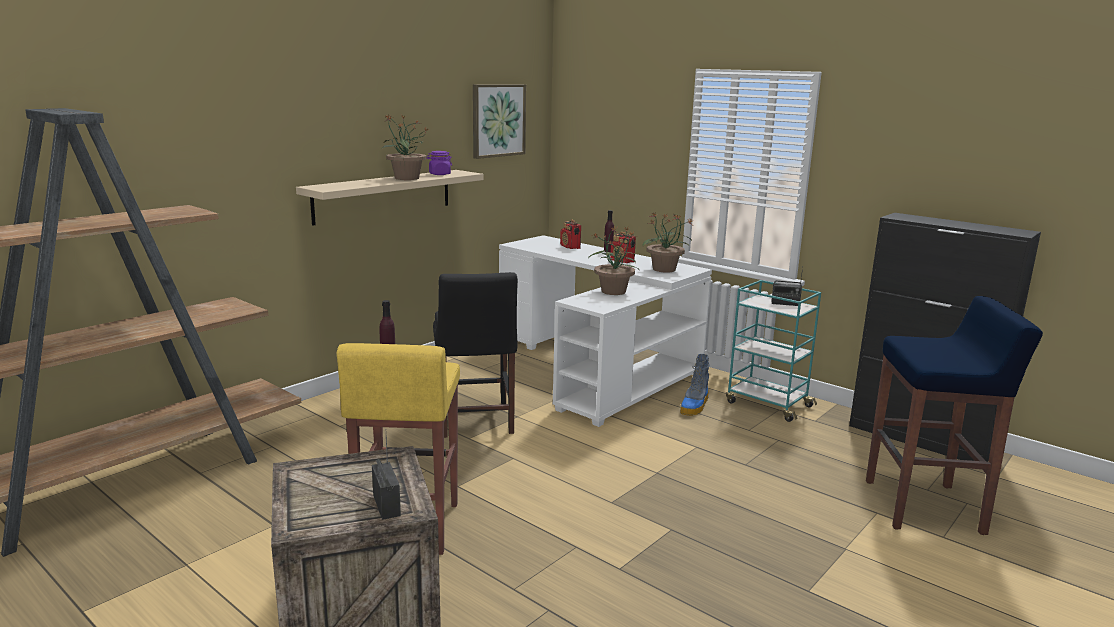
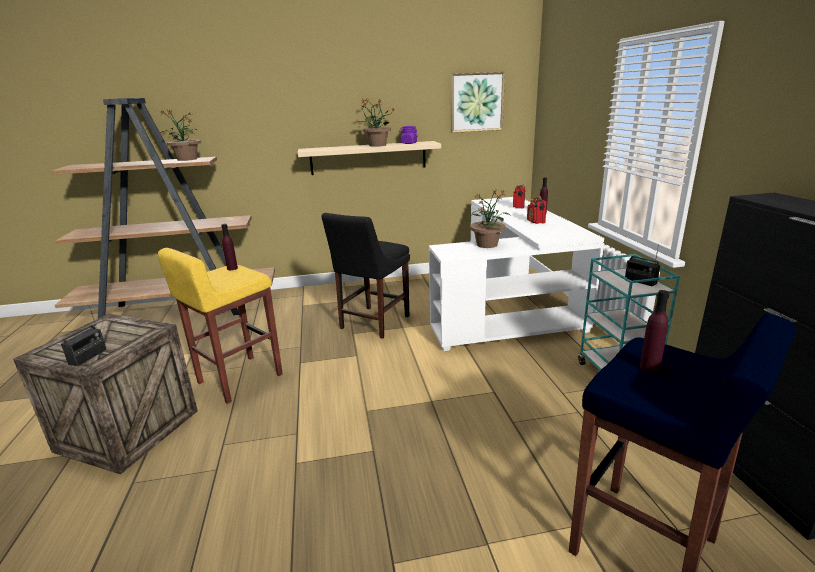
camera: 40 degrees right, 5 degrees up
(664, 269) = (557, 232): potted plant -> potted plant (187, 159)
(694, 406) = (544, 357): boot -> none
(929, 350) = (649, 367): none -> purple bottle

